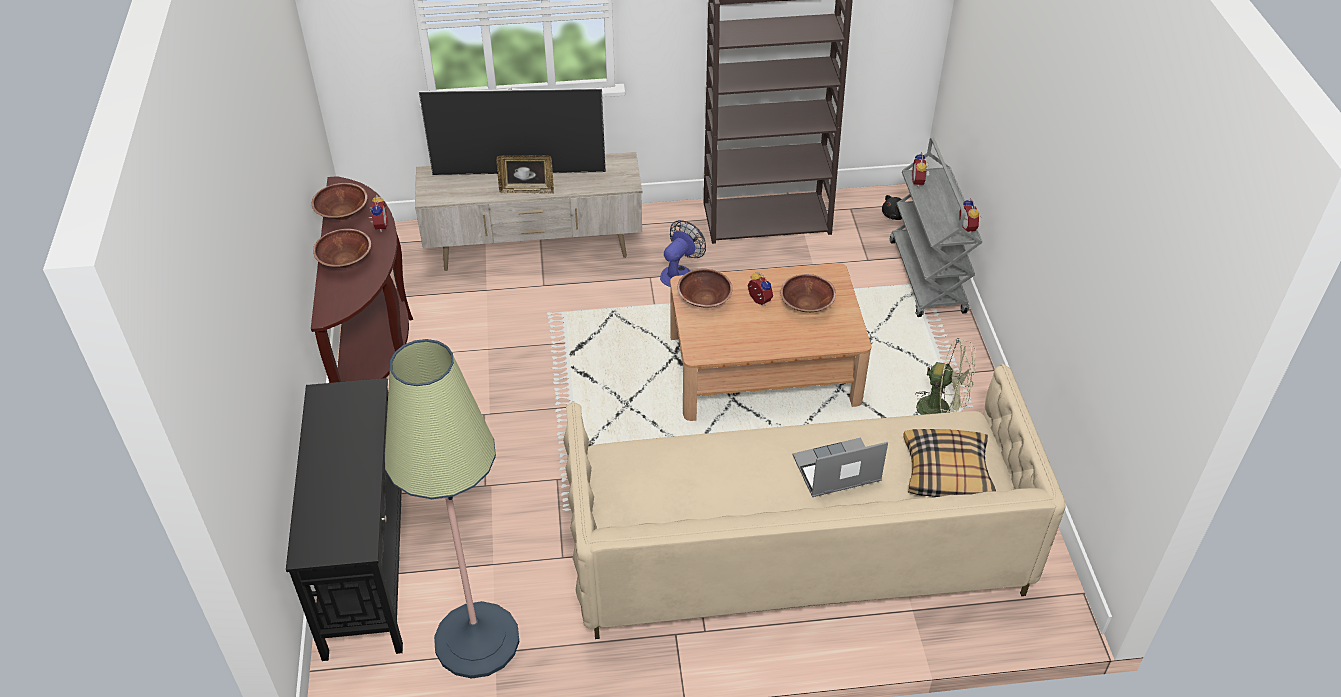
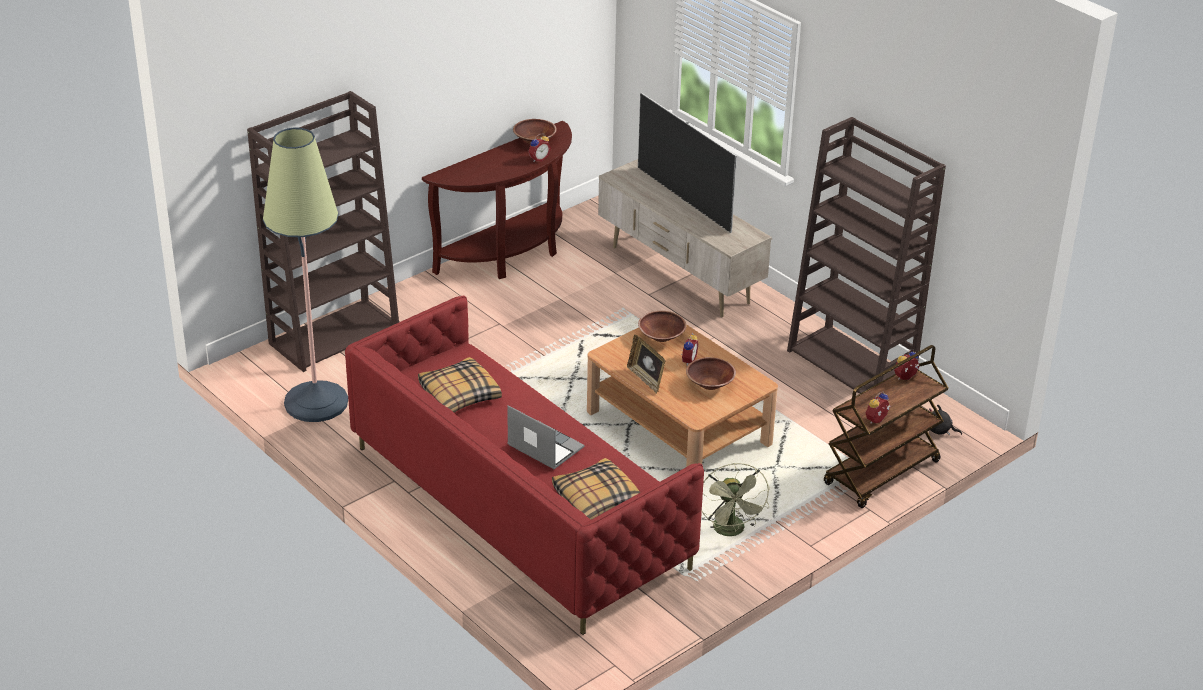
camera: 55 degrees right, 10 degrees down
(345, 260) = (493, 161): brown bowl -> none
(368, 562) = (335, 335): black console table -> brown bookcase
(527, 190) = (670, 210): picture frame -> picture frame (646, 379)
(680, 273) = (735, 349): fan -> none
(691, 496) = (459, 394): none -> pillow
(795, 548) = (518, 506): beige sofa -> red sofa
(927, 277) = (881, 474): grey cart -> brown cart

